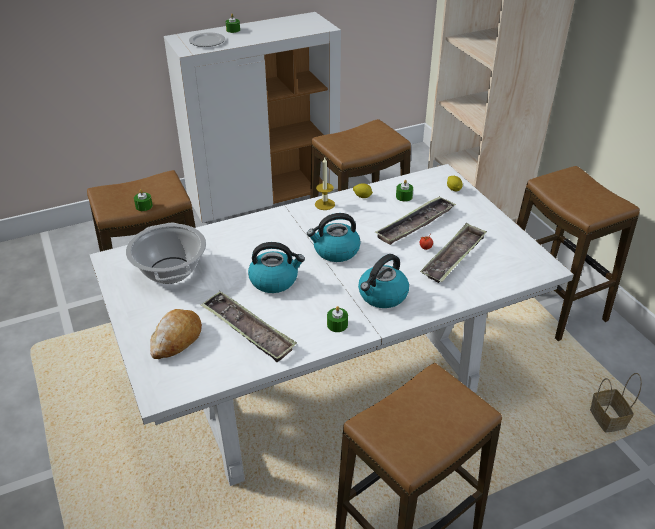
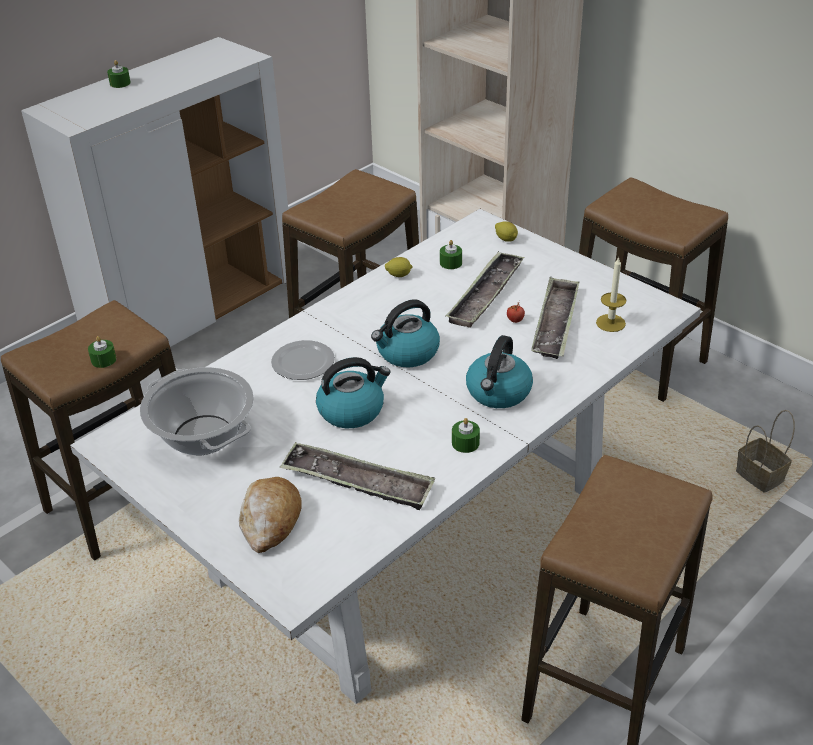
camera: 20 degrees left, 0 degrees up
(207, 42) = (93, 107): plate -> plate (303, 363)
(324, 204) = (356, 296): candle -> candle (610, 323)

